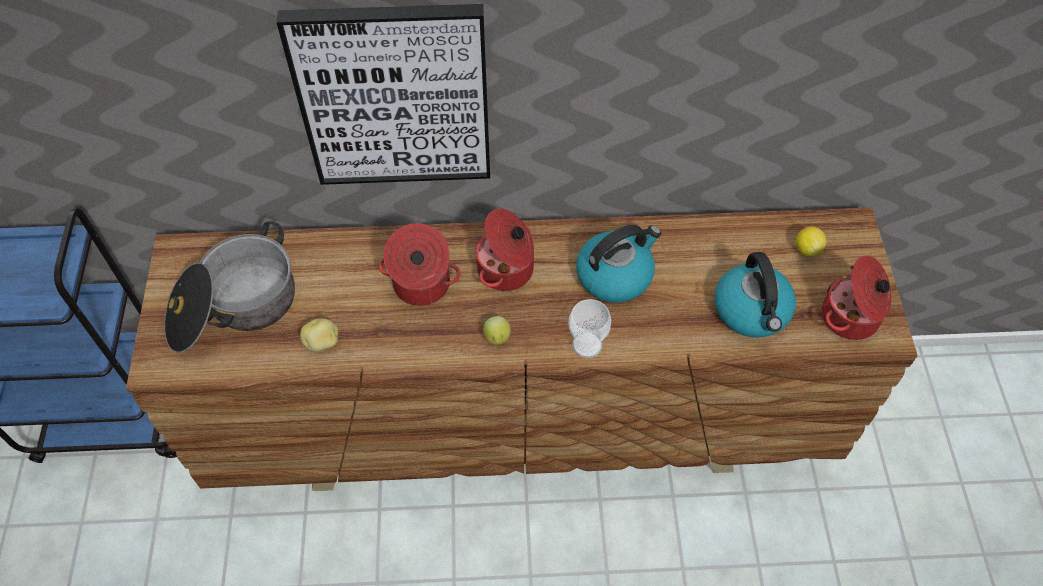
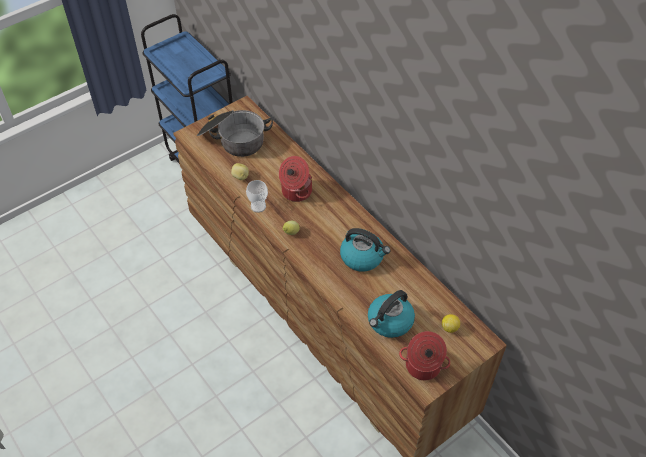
camera: 55 degrees right, 5 degrees down
(394, 96) = (330, 100): picture -> none
(507, 270) = (330, 216): cooking pot -> none
(587, 345) = (315, 267): cup -> cup (258, 206)

